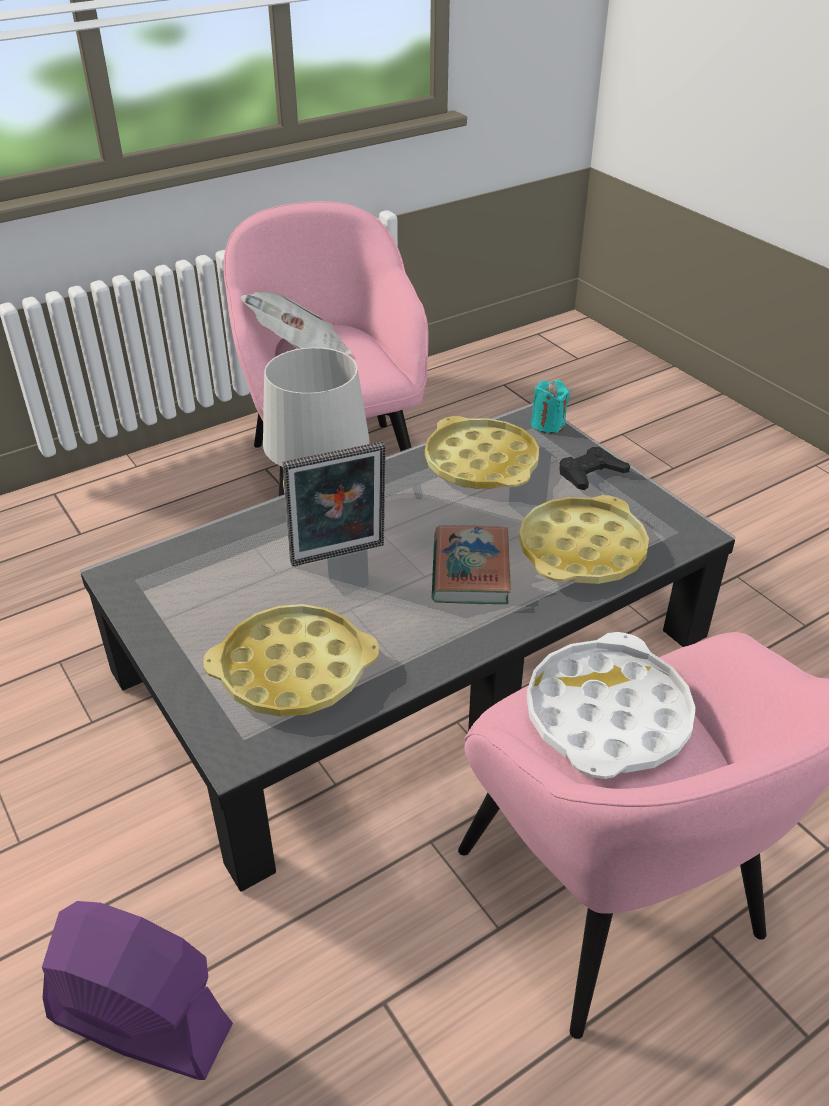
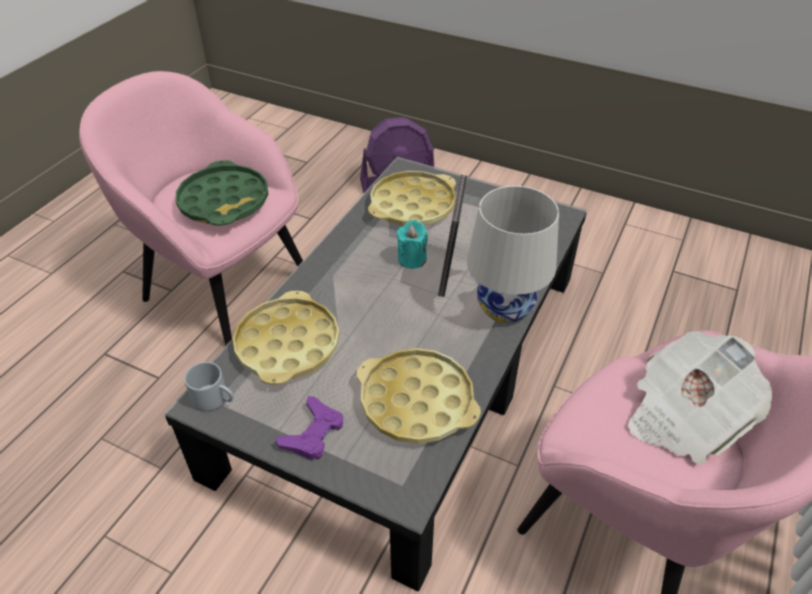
camera: 150 degrees right, 5 degrees up
(339, 557) = (450, 272): picture frame -> picture frame turned 150 degrees clockwise
(470, 570) = (358, 297): book -> none
(547, 424) = (387, 490): turquoise candle -> turquoise candle (412, 259)
(590, 474) = (313, 433): black game controller -> purple game controller
(607, 716) = (224, 201): white tray -> green tray
(678, 529) = (215, 398): none -> grey mug

